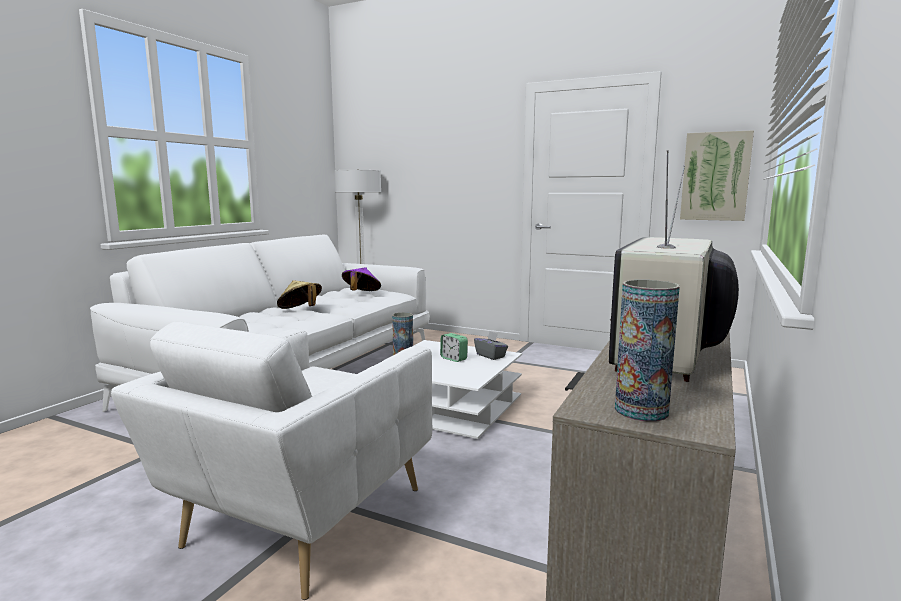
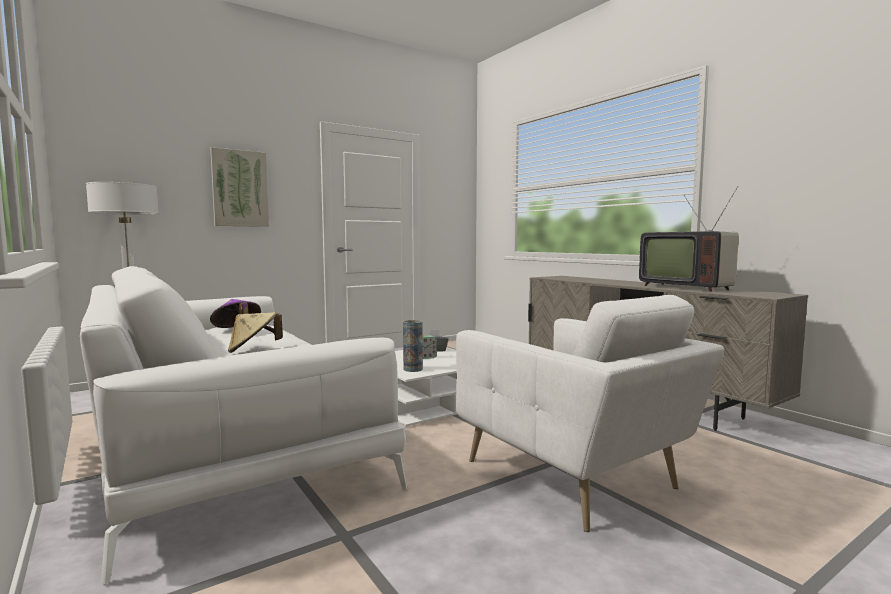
camera: 60 degrees left, 5 degrees down
(641, 411) = (769, 294): vase -> none
(715, 176) = (453, 211): picture -> picture (240, 188)

